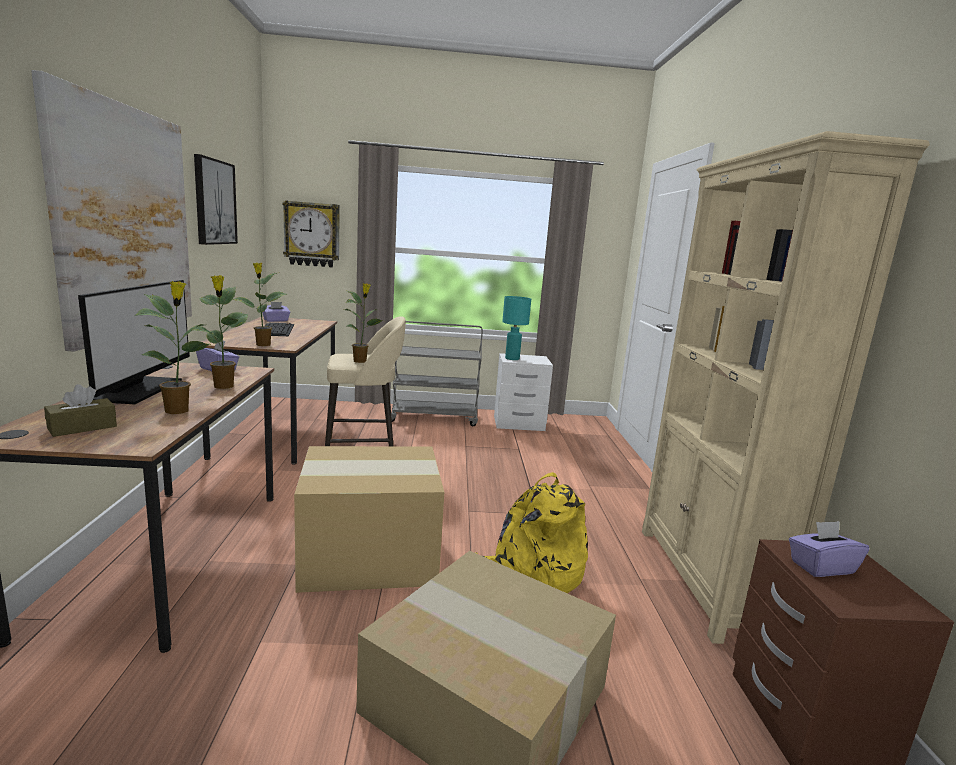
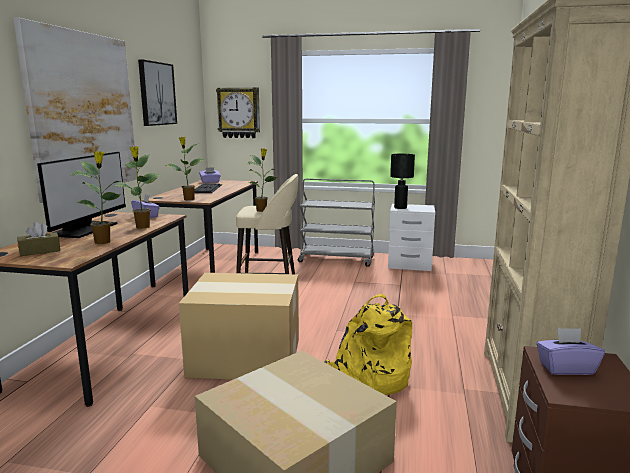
camera: 15 degrees right, 0 degrees up
(512, 358) = (400, 208): turquoise table lamp -> black table lamp

